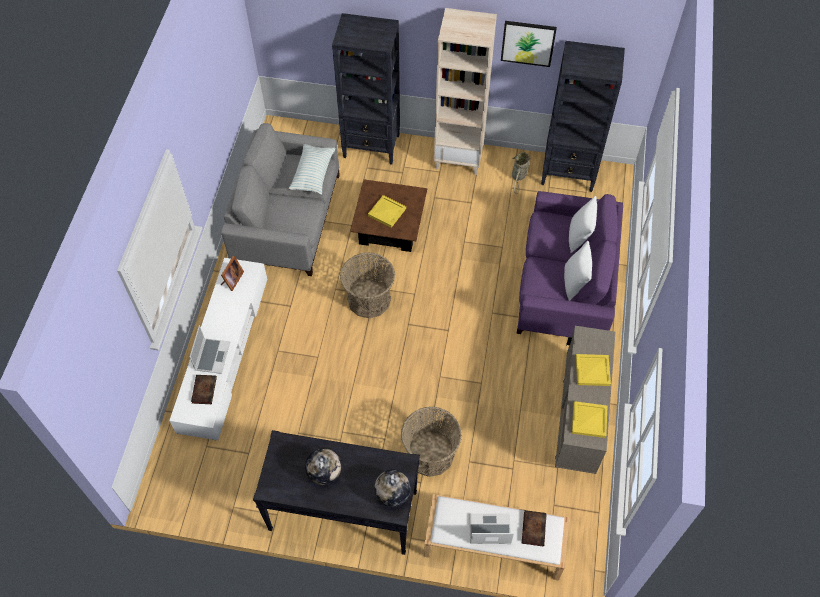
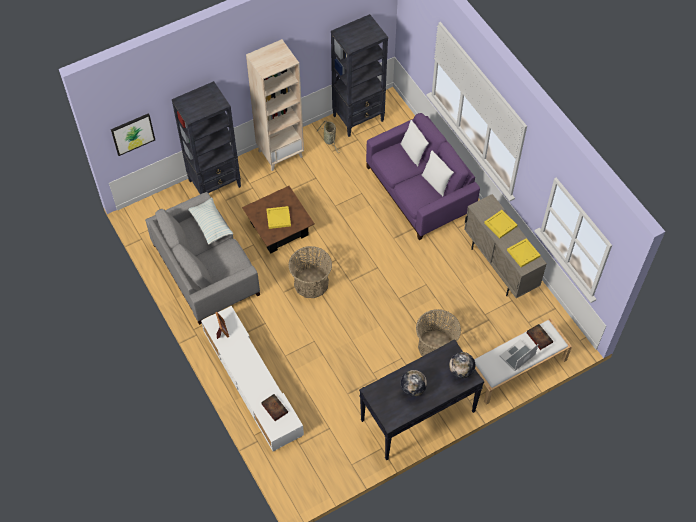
camera: 40 degrees left, 0 degrees up
(212, 356) = (257, 385): laptop -> none
(528, 43) = (305, 46): picture -> picture (132, 134)

